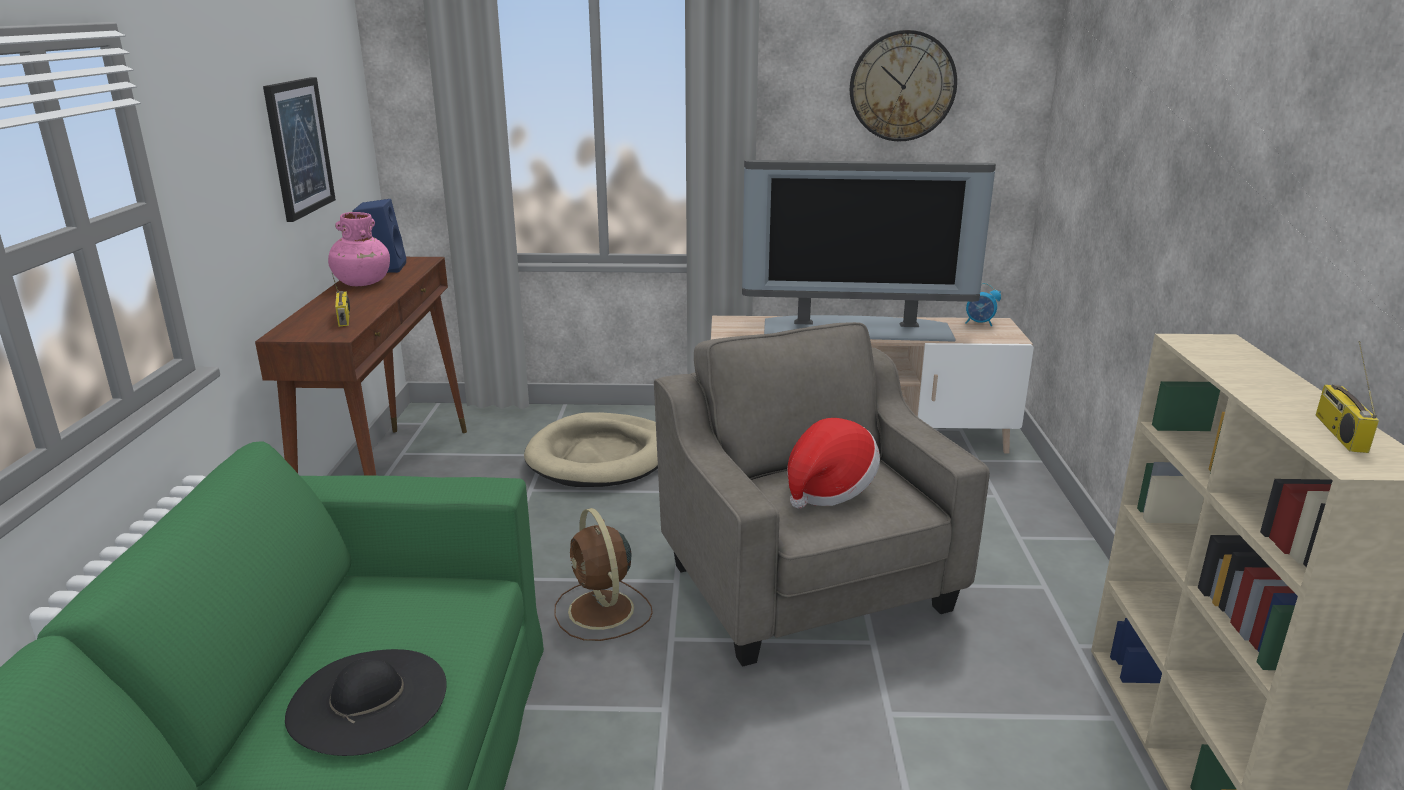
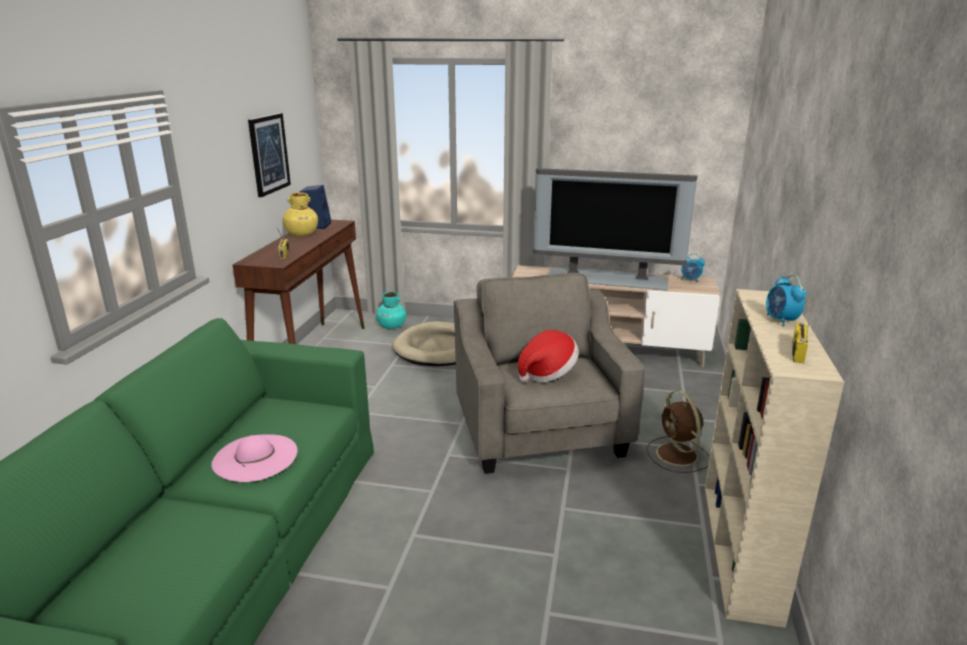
camera: 10 degrees right, 0 degrees up
(362, 283) = (301, 234): pink vase -> yellow vase
(368, 700) = (255, 457): black hat -> pink hat
(511, 425) = (391, 326): none -> turquoise vase
(602, 611) = (413, 436): brown fan -> brown fan (678, 455)
(902, 86) = (645, 123): wall clock -> none
(1267, 381) = (781, 320): none -> alarm clock

